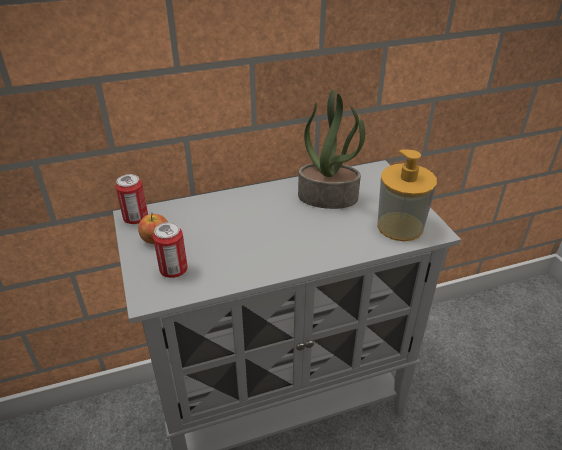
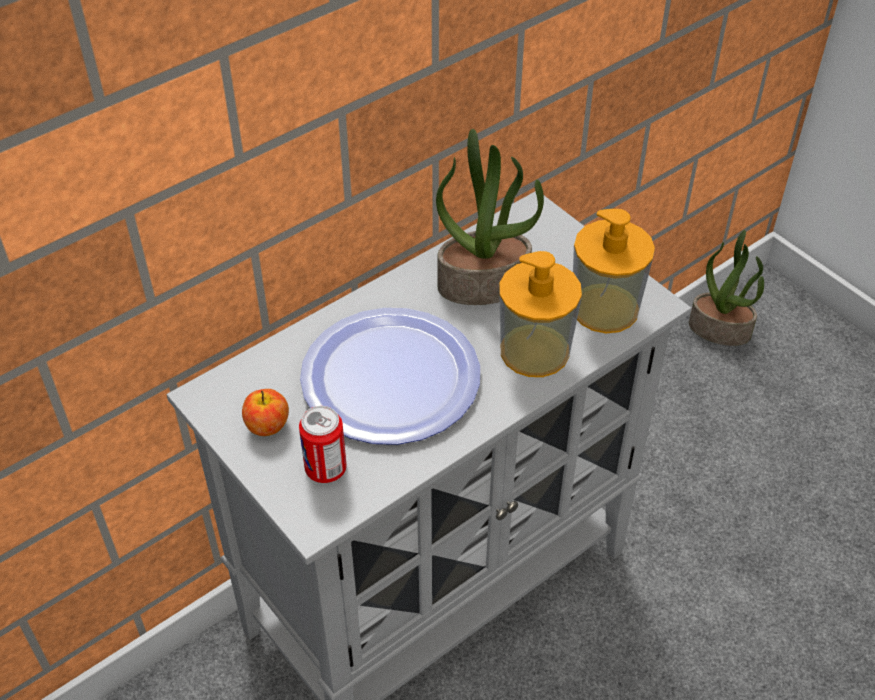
camera: 20 degrees left, 10 degrees up
(136, 219) = (214, 399): can -> none
(243, 232) = (391, 377): none -> plate
(341, 239) = (534, 351): none -> soap dispenser
(508, 301) = (720, 329): none -> potted plant

